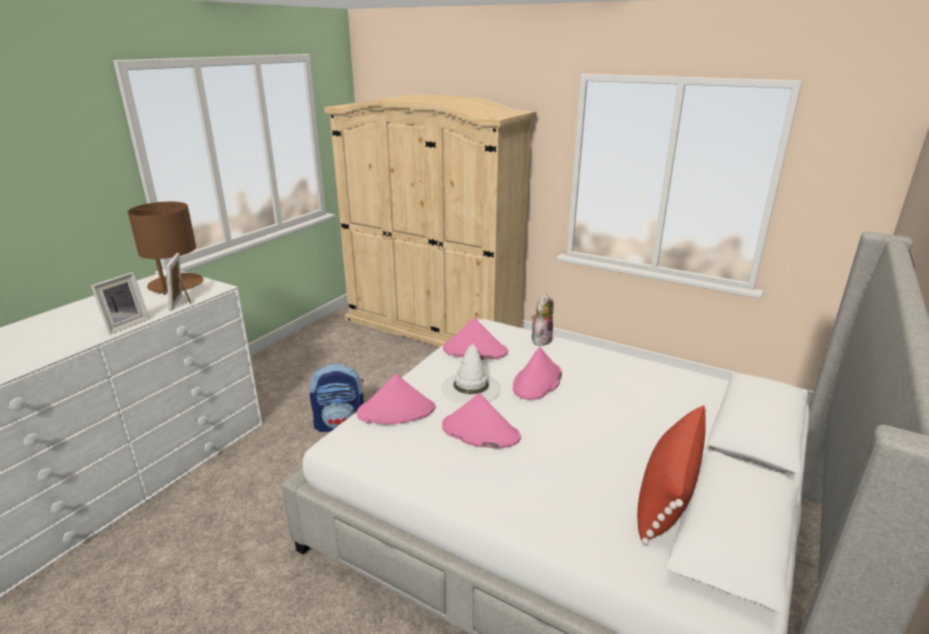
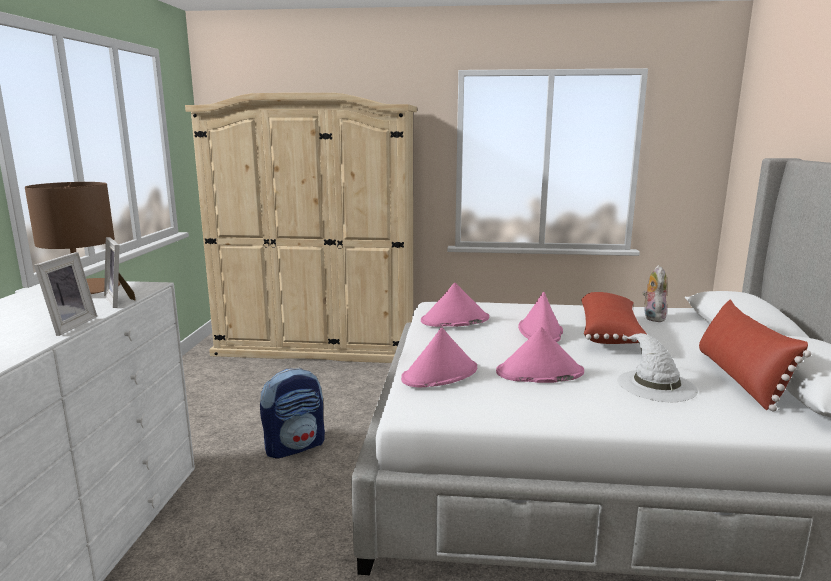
camera: 25 degrees left, 10 degrees down
(470, 387) = (486, 345): white hat -> white hat (655, 385)
(541, 339) = (500, 306): plush toy -> plush toy (652, 317)
(604, 400) = (610, 333): none -> red pillow

